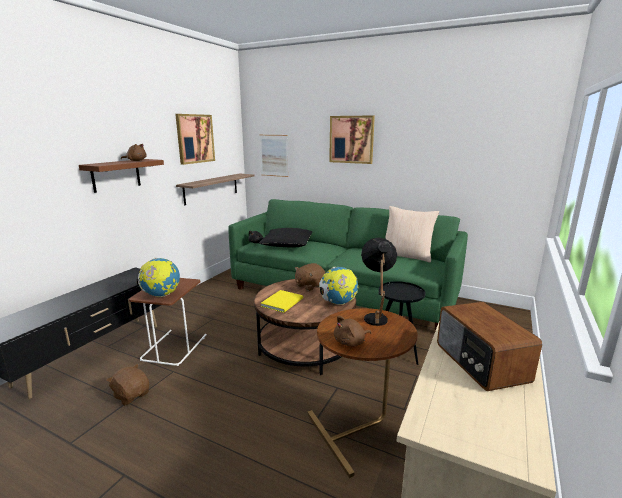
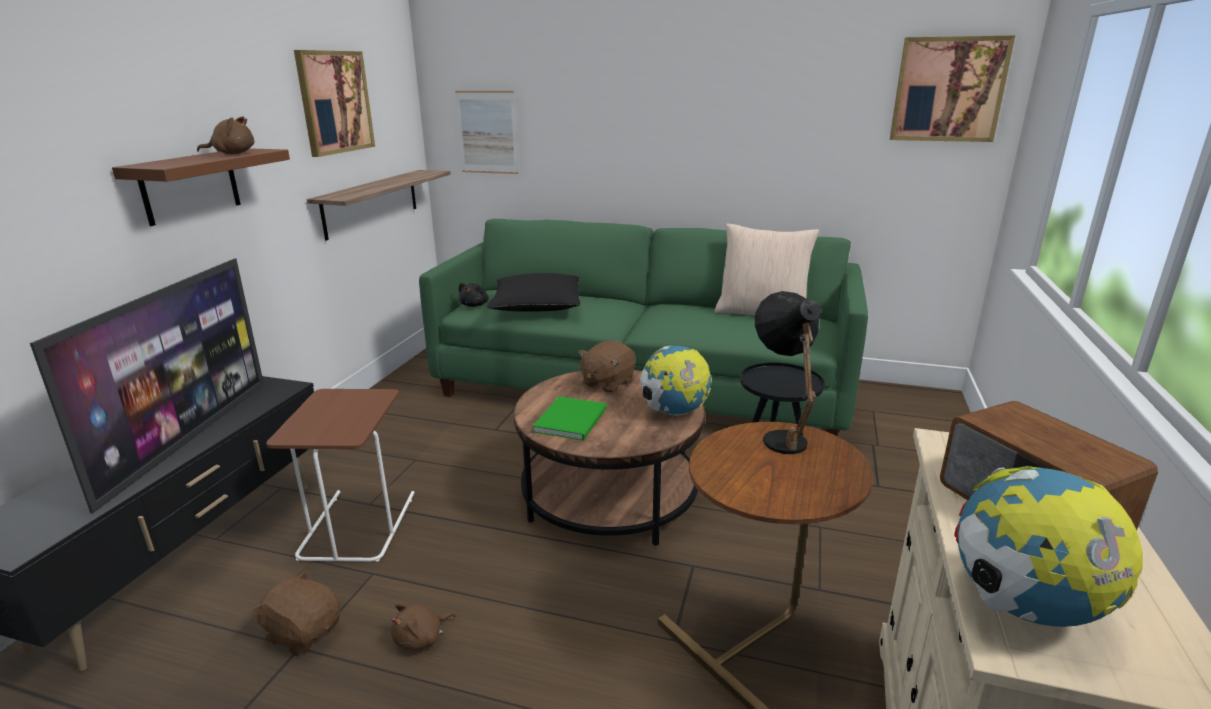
camera: 10 degrees left, 5 degrees up
(97, 294) = (188, 438): none -> television
(161, 295) = (333, 429): globe -> globe (1022, 607)
(283, 302) = (573, 419): yellow book -> green book
(351, 139) = (643, 99): picture -> picture (948, 89)
(351, 342) = (764, 492): brown plush toy -> brown plush toy (421, 638)

